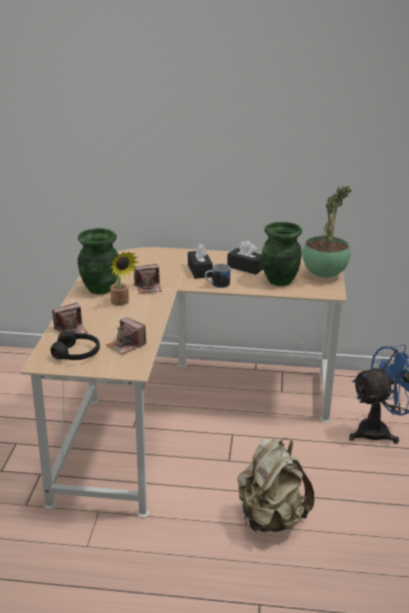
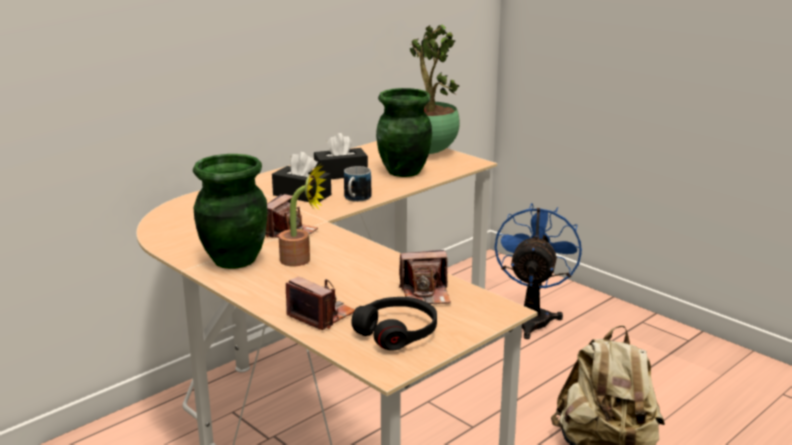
camera: 50 degrees left, 5 degrees down
(71, 330) = (321, 315): camera -> camera turned 60 degrees counterclockwise

